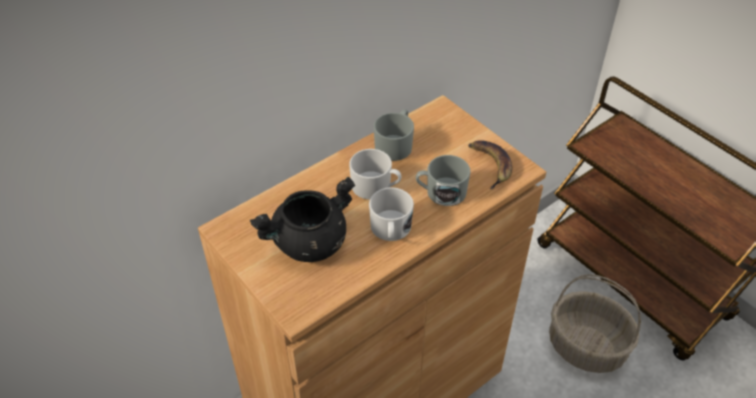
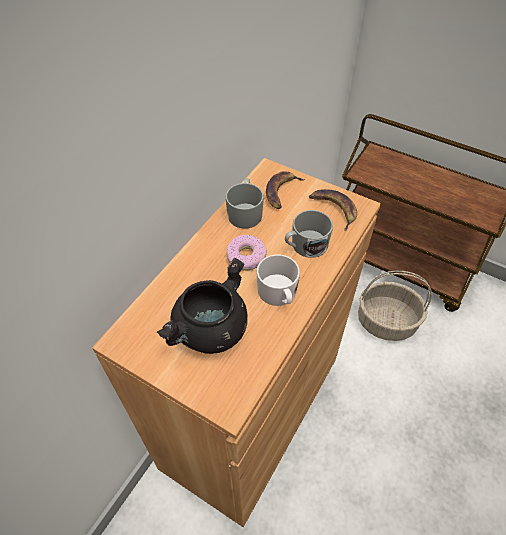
camera: 20 degrees left, 5 degrees up
(376, 187) = (246, 257): white mug -> donut
(443, 134) = (282, 192): none -> banana

